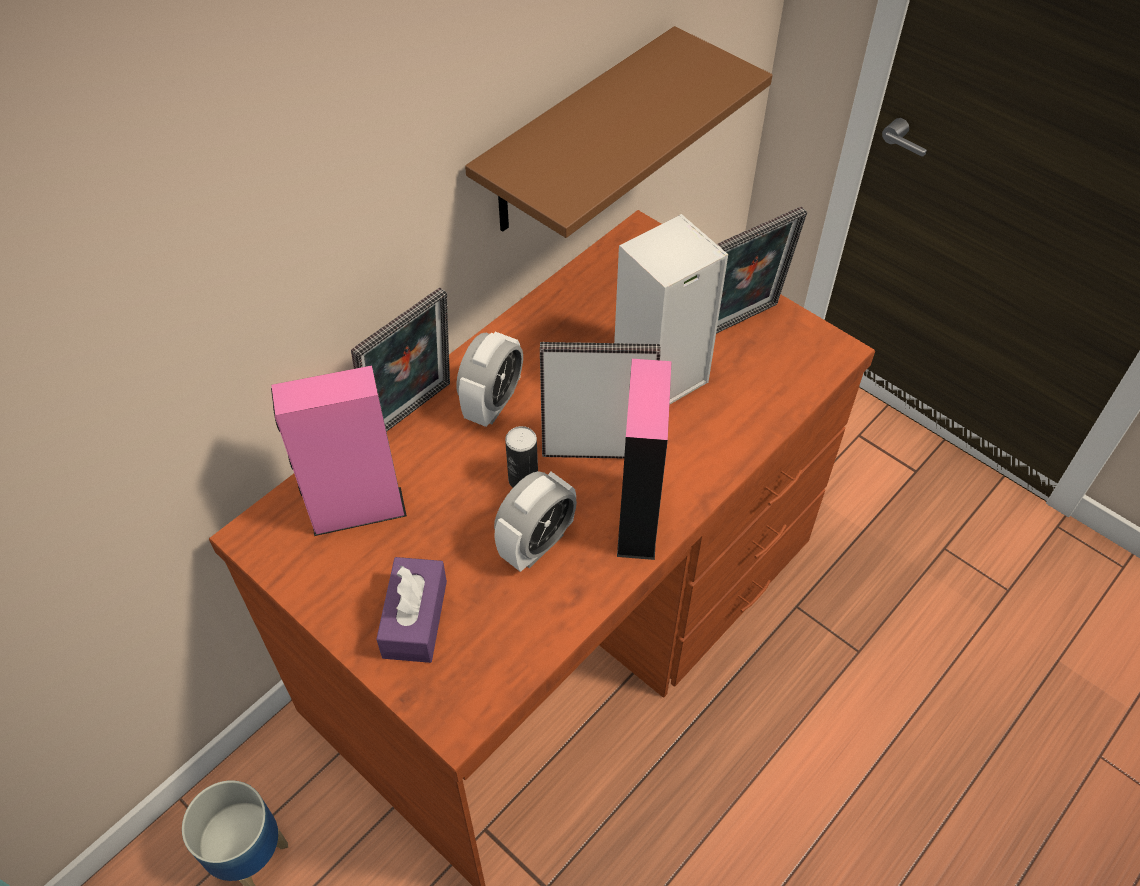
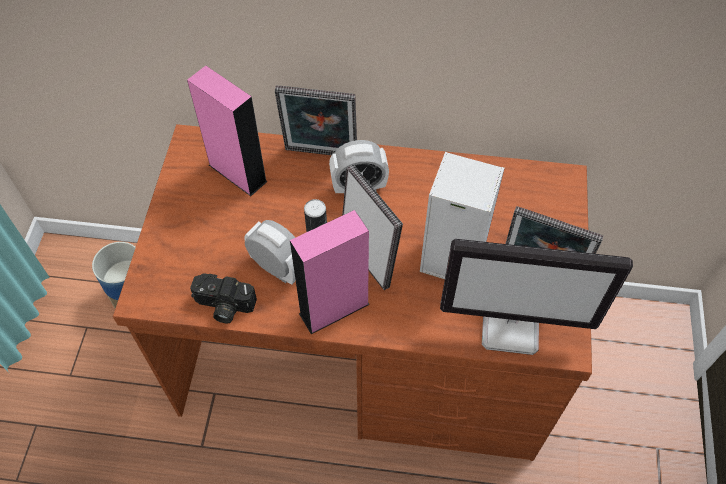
camera: 55 degrees right, 5 degrees up
(415, 619) = (189, 241): purple tissue box -> none
(536, 544) = (277, 268): alarm clock -> alarm clock turned 150 degrees counterclockwise
(544, 630) = (223, 306): none -> camera
(575, 135) = (542, 79): brown shelf -> none
(779, 378) = (511, 326): none -> monitor

